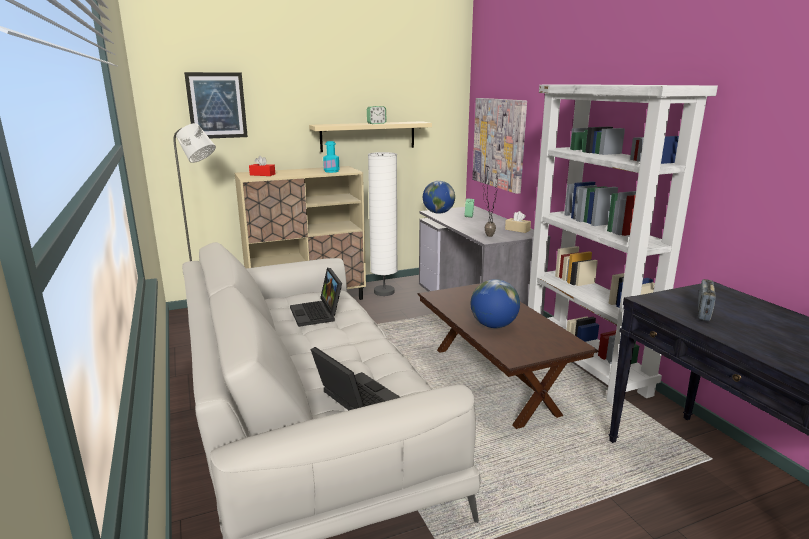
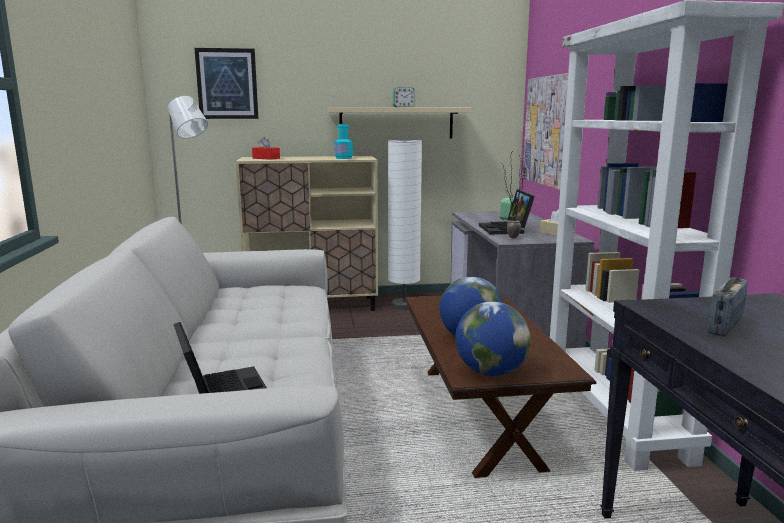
camera: 15 degrees right, 5 degrees down
(318, 314) = (266, 305): laptop -> laptop (506, 229)
(438, 213) = (472, 214): globe -> globe (490, 372)

